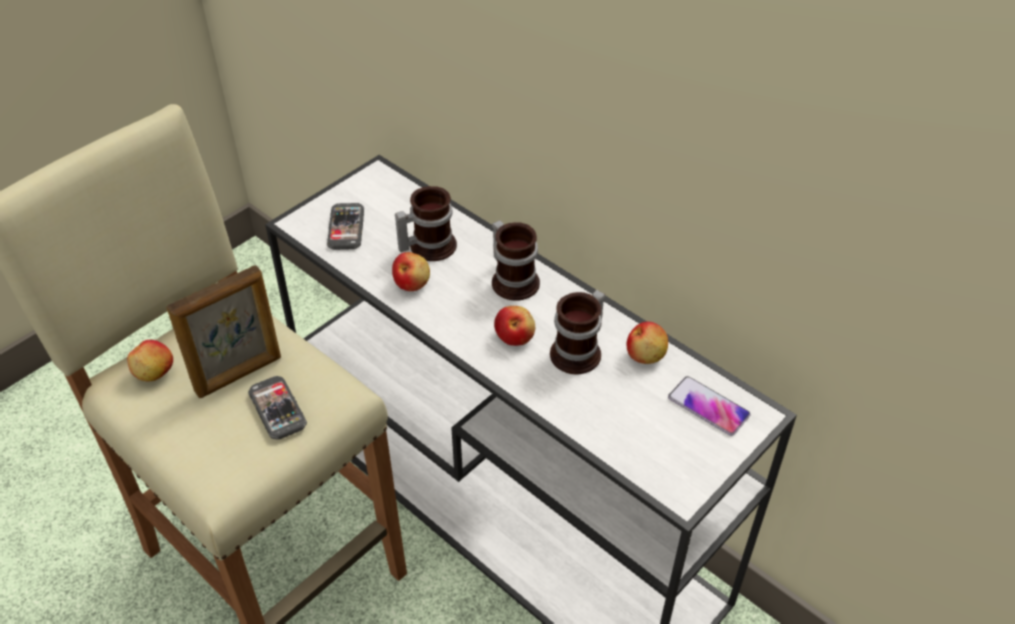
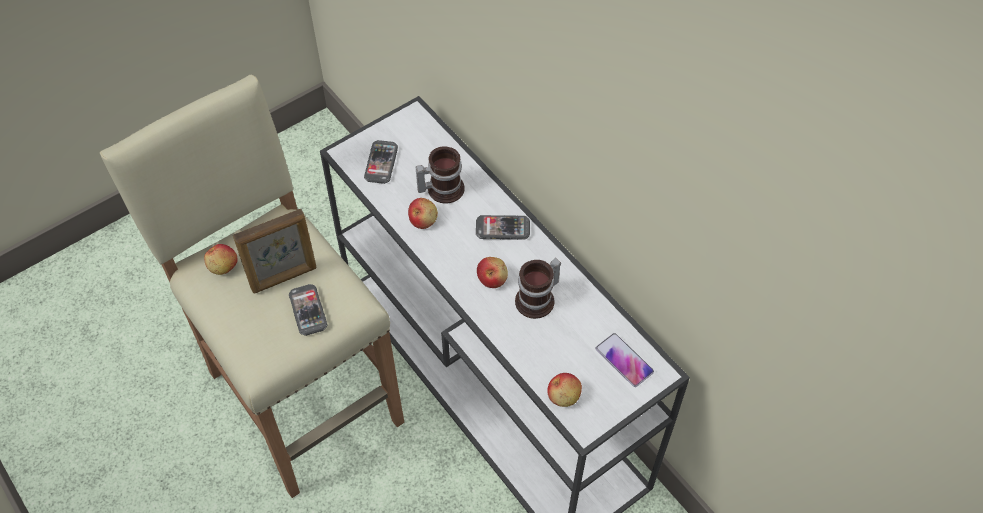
camera: 10 degrees right, 10 degrees up
(514, 279) = (502, 228): mug -> phone
(646, 355) = (588, 310): apple -> apple (564, 396)

